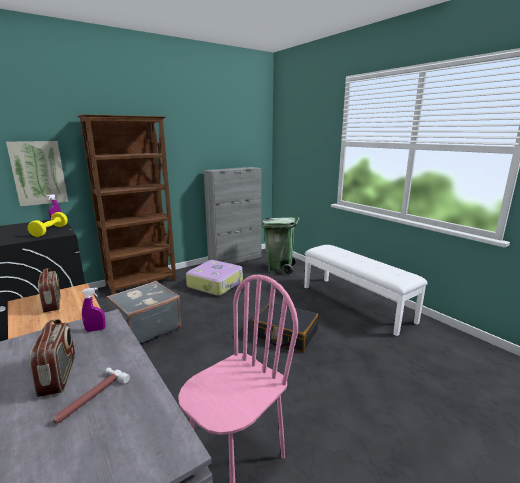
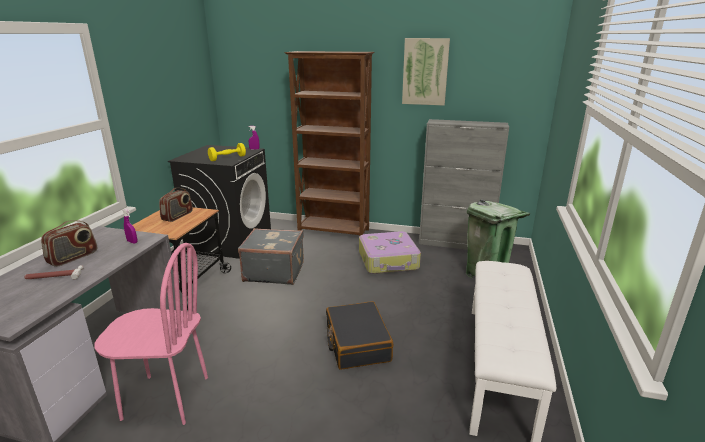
camera: 50 degrees right, 5 degrees up
(38, 173) = (265, 104): picture -> picture (425, 72)

